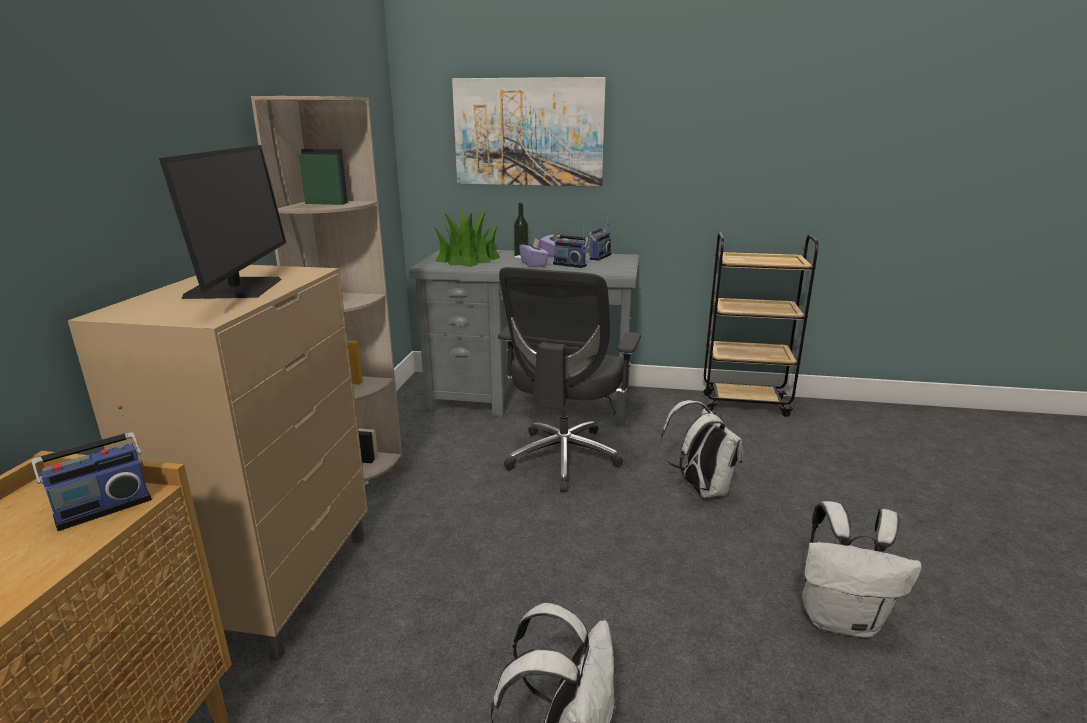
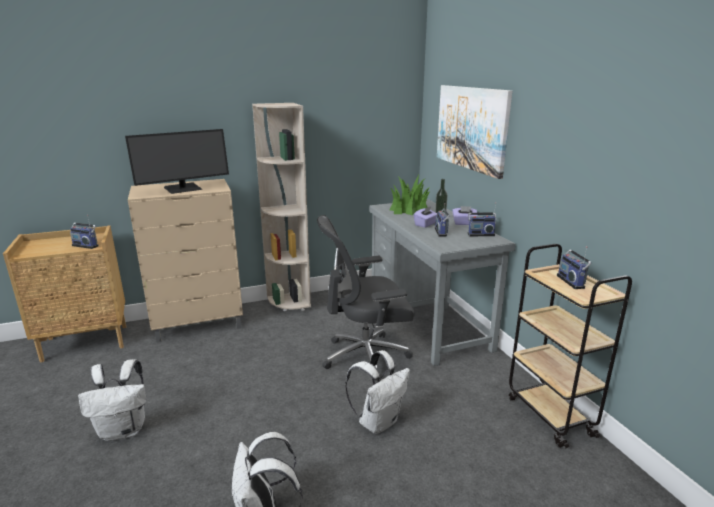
camera: 60 degrees right, 0 degrees up
(758, 259) = (572, 281): none -> radio

